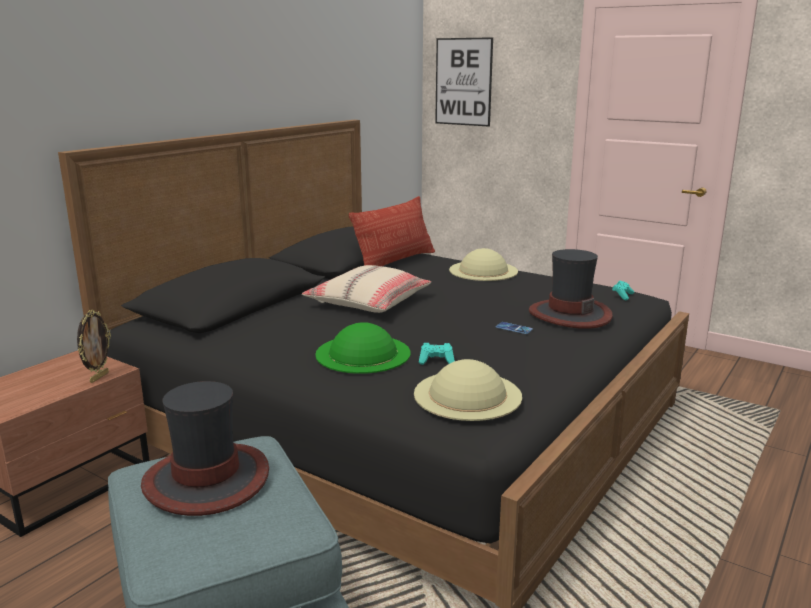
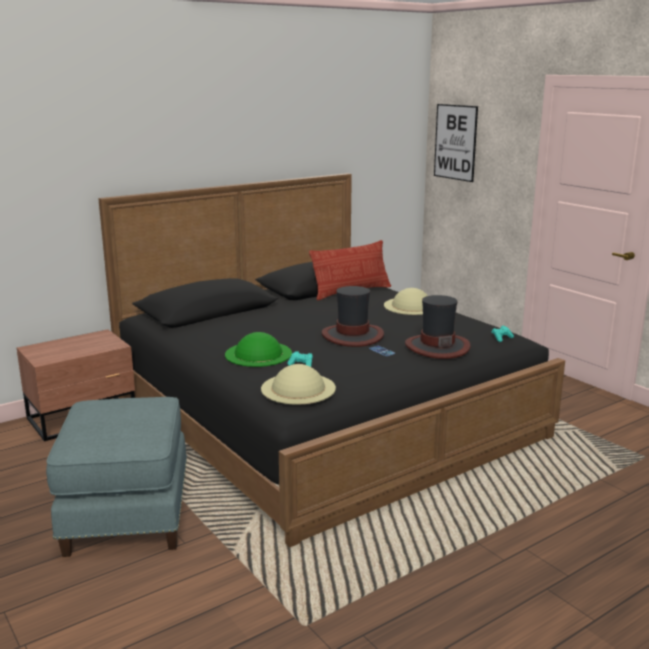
camera: 20 degrees right, 0 degrees up
(98, 377) = (104, 348): picture frame -> none
(207, 480) = (118, 412): hat -> hat (352, 336)
(368, 302) = (298, 320): beige pillow -> none

